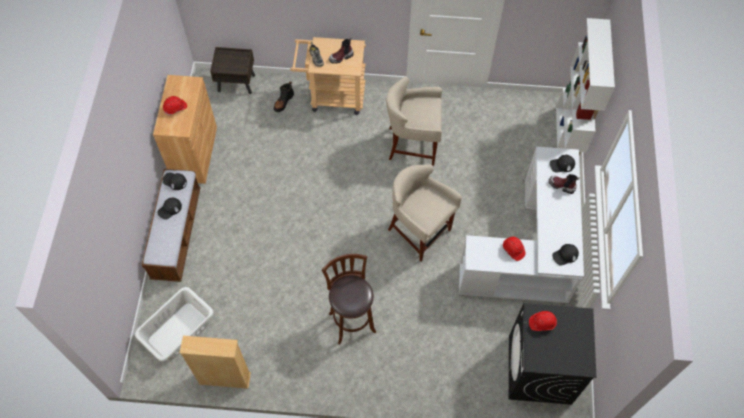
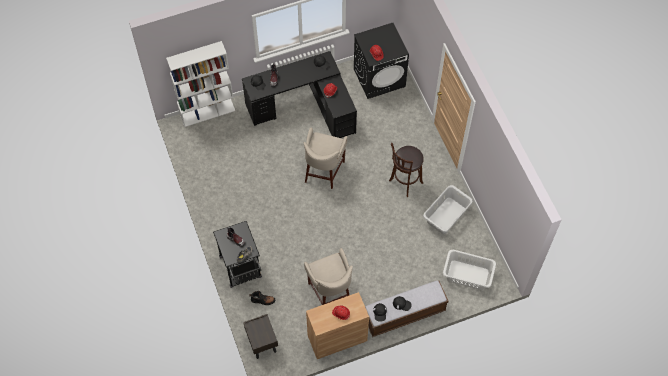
camera: 115 degrees left, 0 degrees up
(225, 378) = (480, 234): beige bookcase -> none
(274, 349) = (446, 216): none -> grey laundry basket
(332, 96) = (242, 270): beige cart -> black cart
(412, 145) = (259, 200): beige stool -> beige stool (330, 291)
(529, 252) = (306, 106): white desk -> black desk

